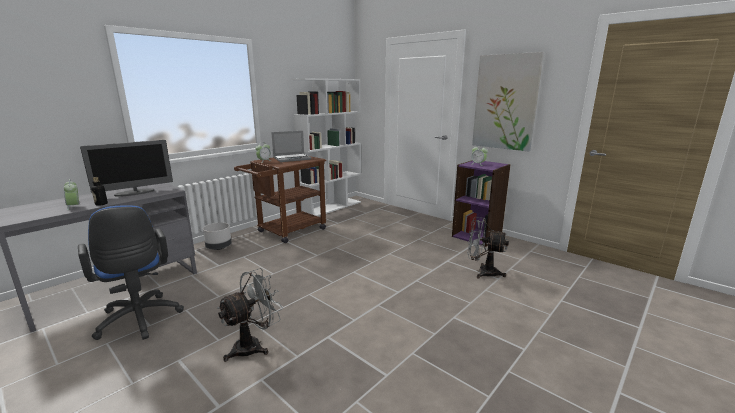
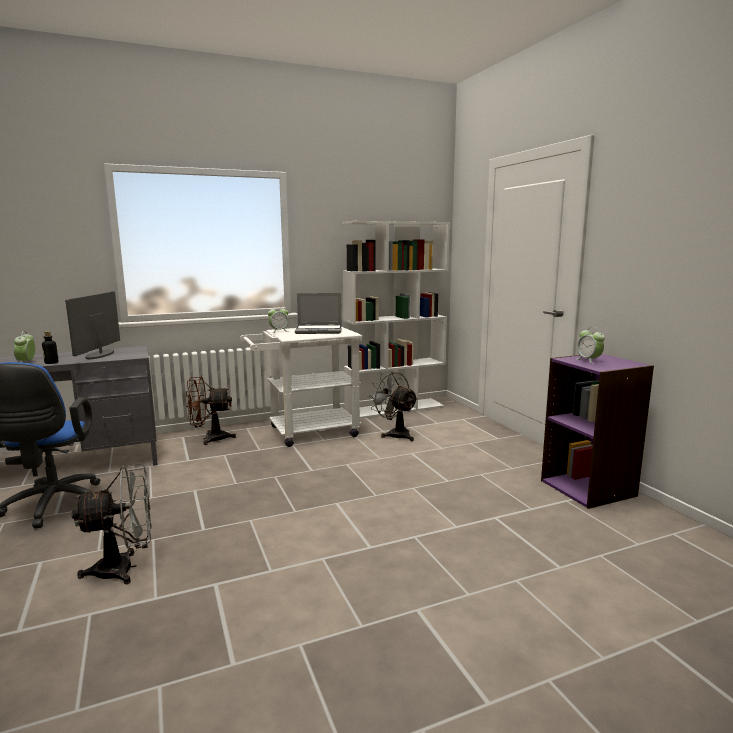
camera: 25 degrees right, 5 degrees down
(135, 193) = (99, 355): monitor -> monitor turned 105 degrees clockwise
(219, 247) = (210, 439): grey planter -> brown fan
(287, 232) = (305, 432): brown cart -> white cart
(482, 272) = (539, 549): grey fan -> grey fan (395, 434)
(505, 102) = (650, 254): picture -> none

